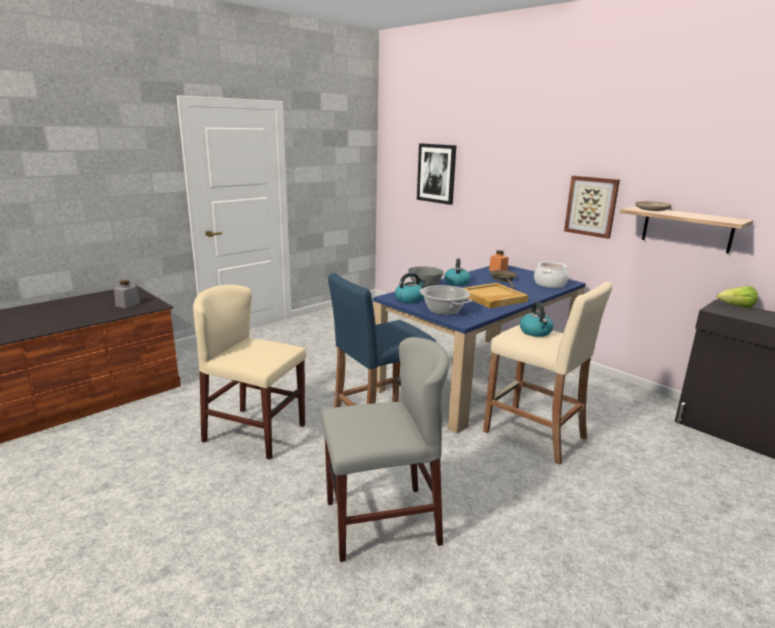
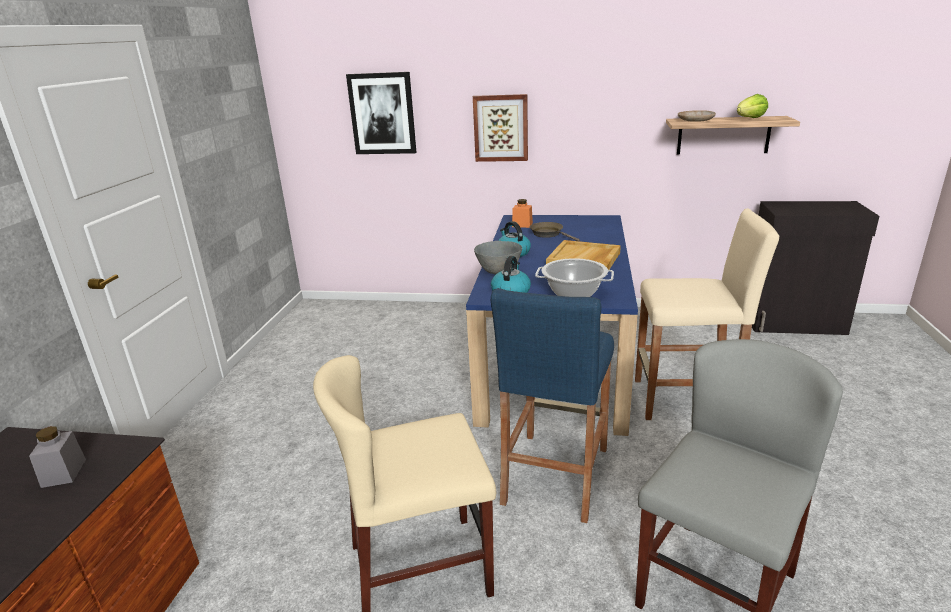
camera: 35 degrees left, 5 degrees up
(535, 332) = (682, 286): kettle -> none
(550, 284) = (597, 226): cooking pot -> none
(591, 206) = (614, 126): picture -> picture (501, 128)
(735, 307) = (787, 204): lettuce -> lettuce (749, 119)

